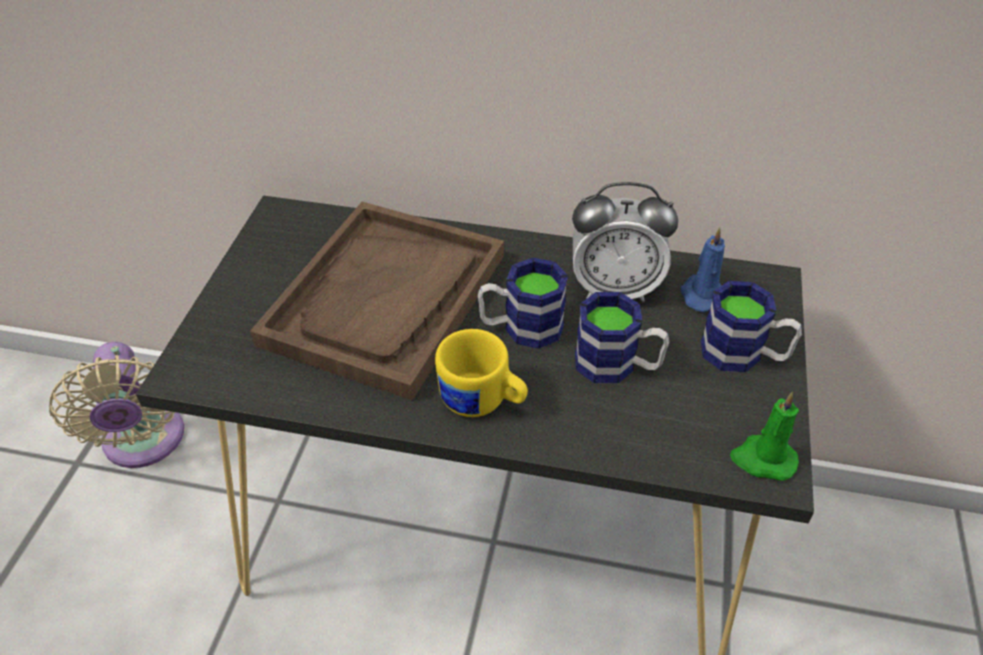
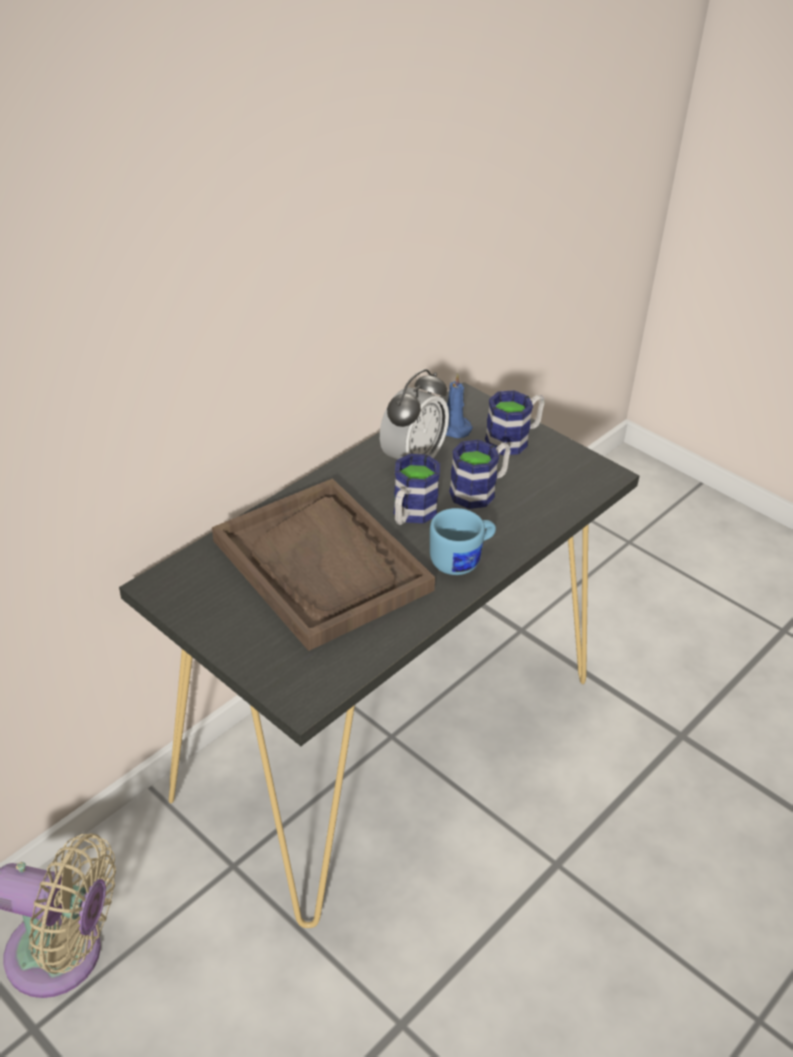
camera: 60 degrees left, 5 degrees down
(482, 402) = (462, 560): yellow mug -> blue mug
(762, 459) = (594, 473): green candle -> none

